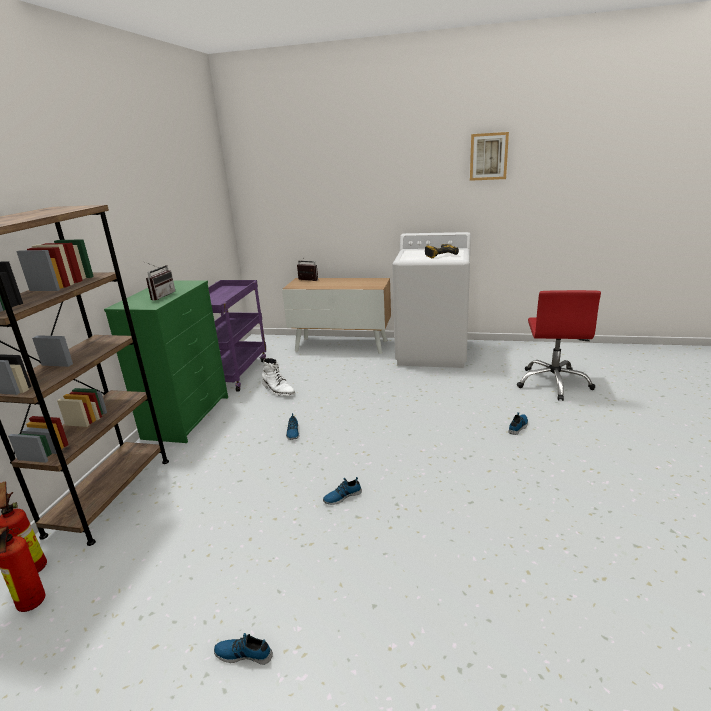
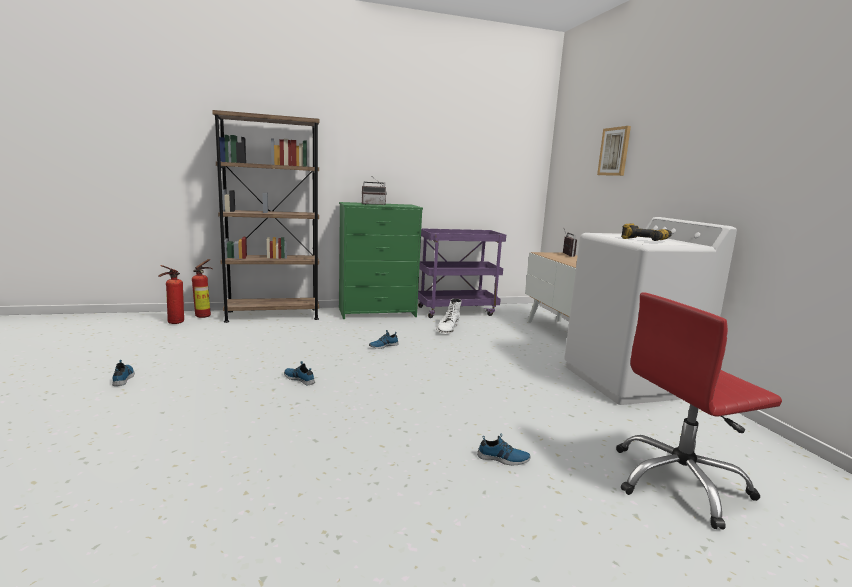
camera: 60 degrees right, 10 degrees down
(488, 156) = (793, 110): picture -> picture (614, 151)

